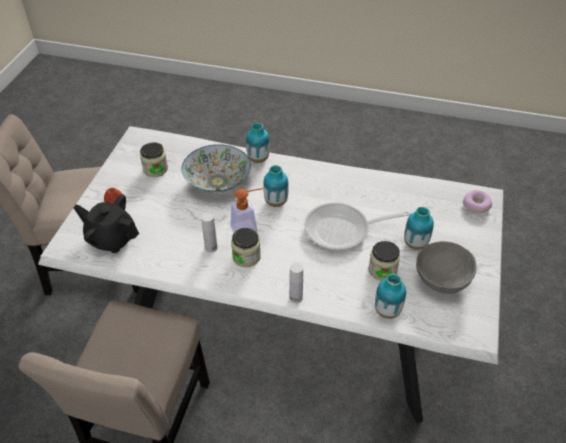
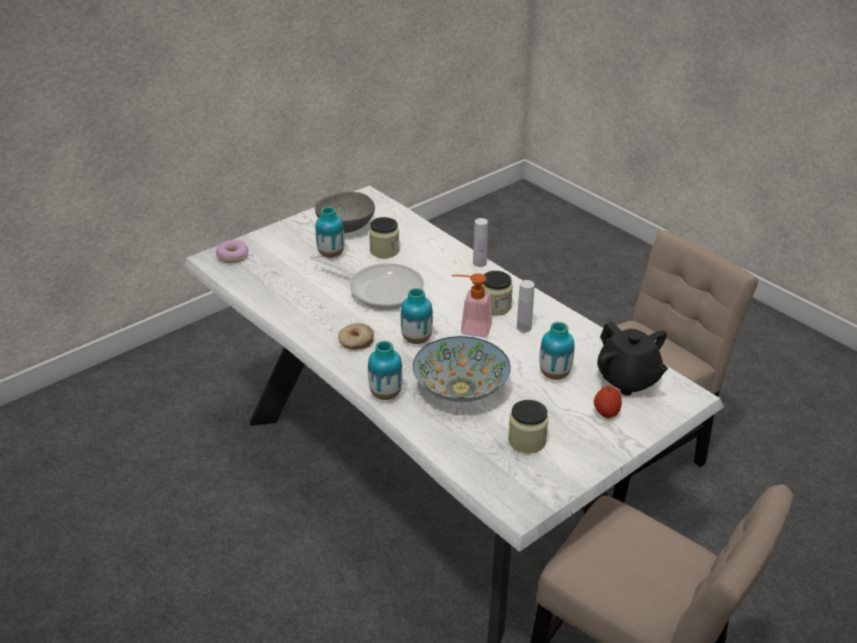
camera: 145 degrees left, 10 degrees down
(311, 182) = (356, 342): none -> donut
(387, 311) = (415, 229): vase -> vase (554, 374)

